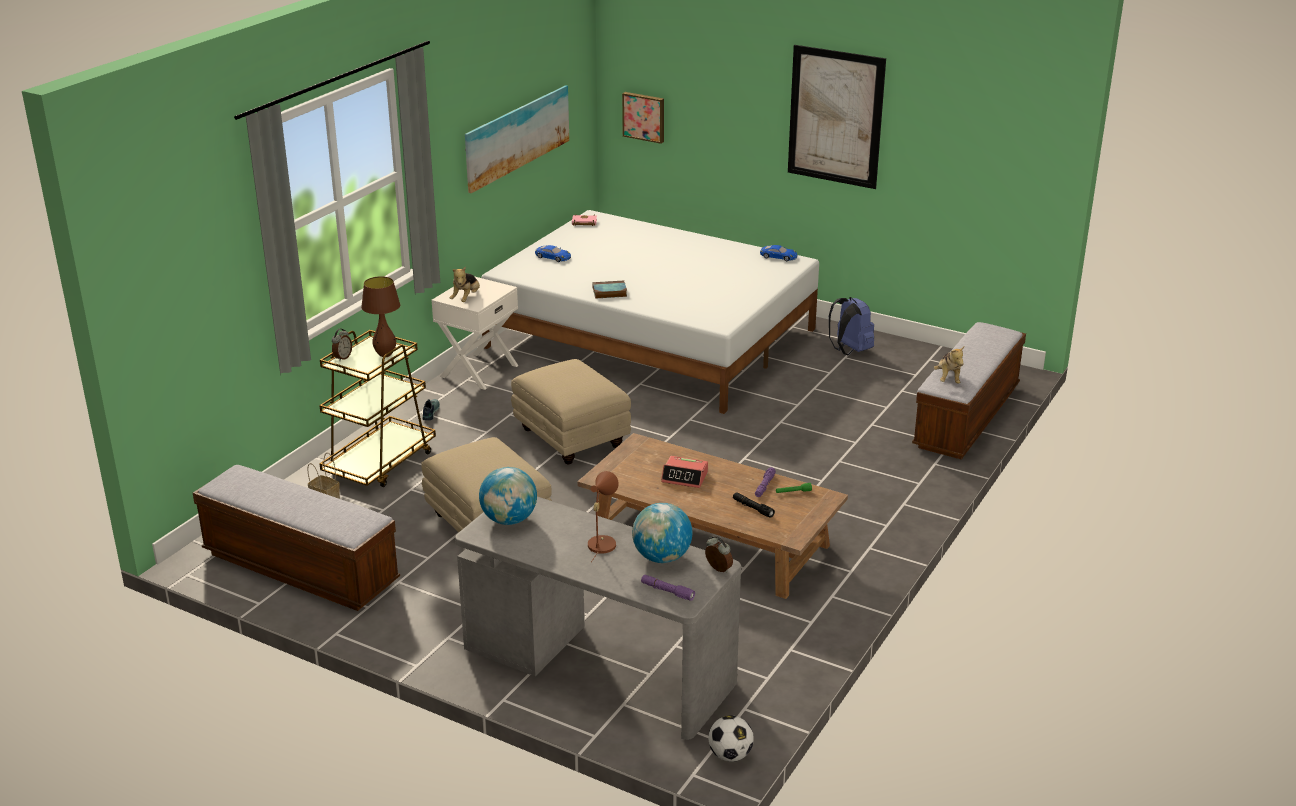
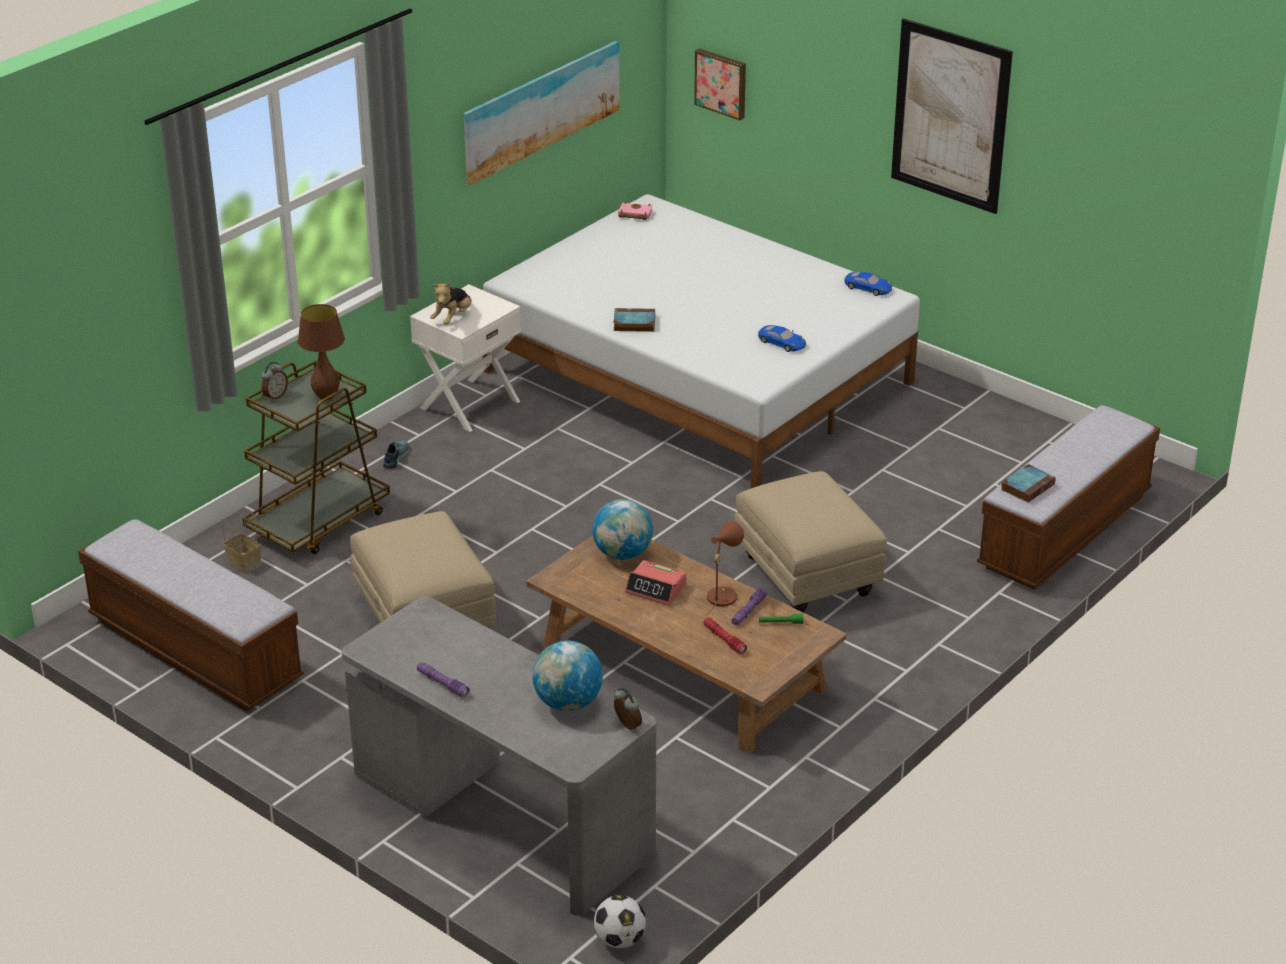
camera: 10 degrees right, 5 degrees up
(509, 520) = (408, 635): globe -> globe (622, 554)
(553, 257) = (579, 264): blue toy car -> blue toy car (781, 342)
(570, 438) = (555, 510): beige ottoman -> beige ottoman (806, 575)
(602, 542) = (505, 676): brown table lamp -> brown table lamp (723, 594)
(667, 591) = (559, 747): purple flashlight -> purple flashlight (442, 684)
(753, 508) = (724, 639): black flashlight -> red flashlight
(849, 350) = (948, 418): blue backpack -> none
(948, 379) = (1027, 486): plush toy -> book

